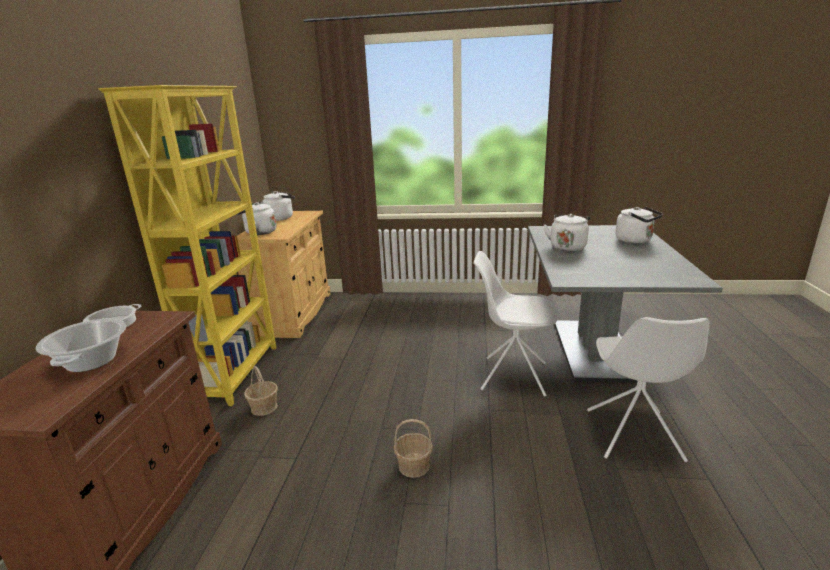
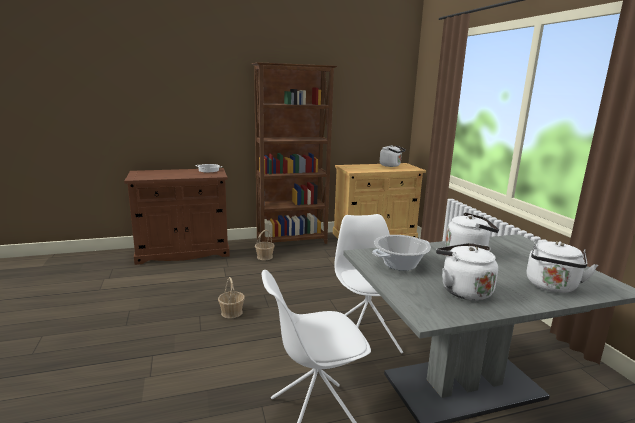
camera: 65 degrees right, 5 degrees down
(91, 361) = (173, 174): cooking pot -> cooking pot (399, 264)
(237, 373) = (292, 241): yellow bookcase -> brown bookcase
(259, 232) = (354, 167): white kettle -> white kettle (463, 290)

